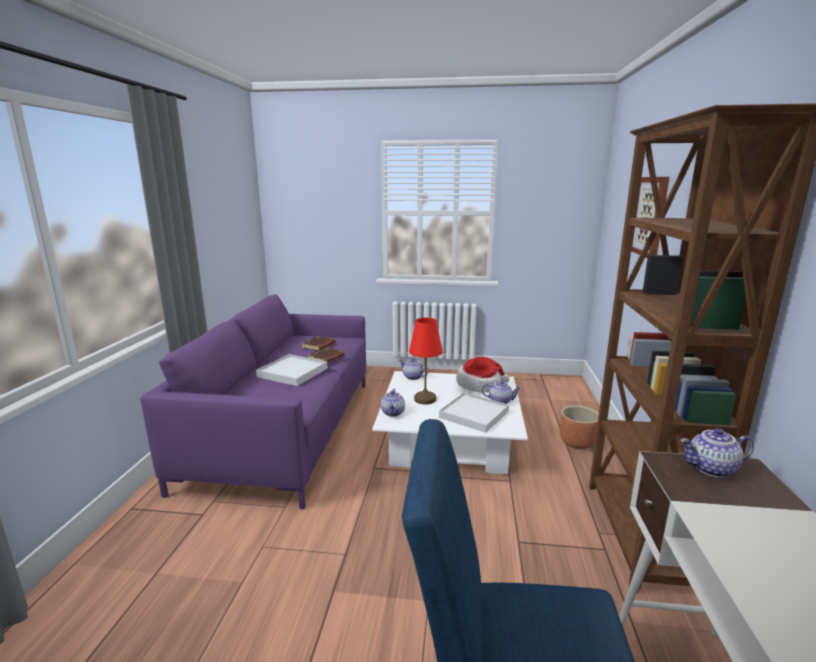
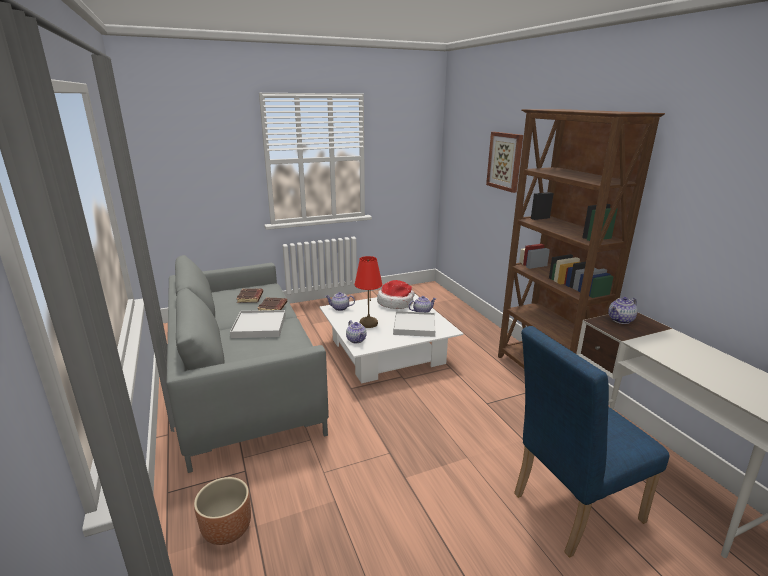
camera: 30 degrees left, 5 degrees up
(286, 430) = (245, 382): purple sofa -> grey sofa
(577, 443) = (469, 330): brown planter -> brown planter (228, 529)

